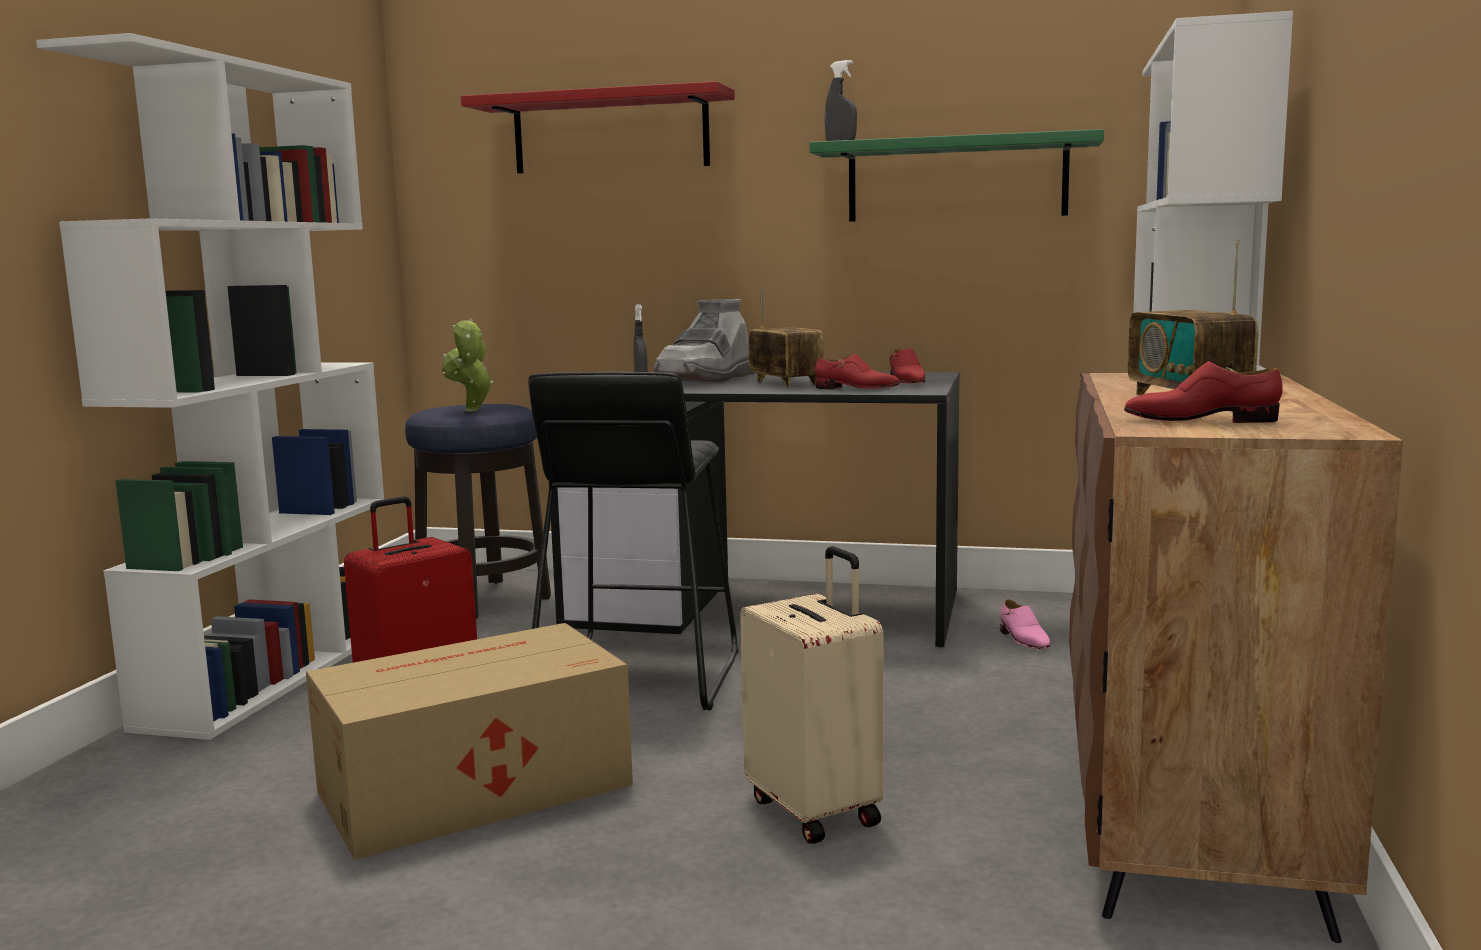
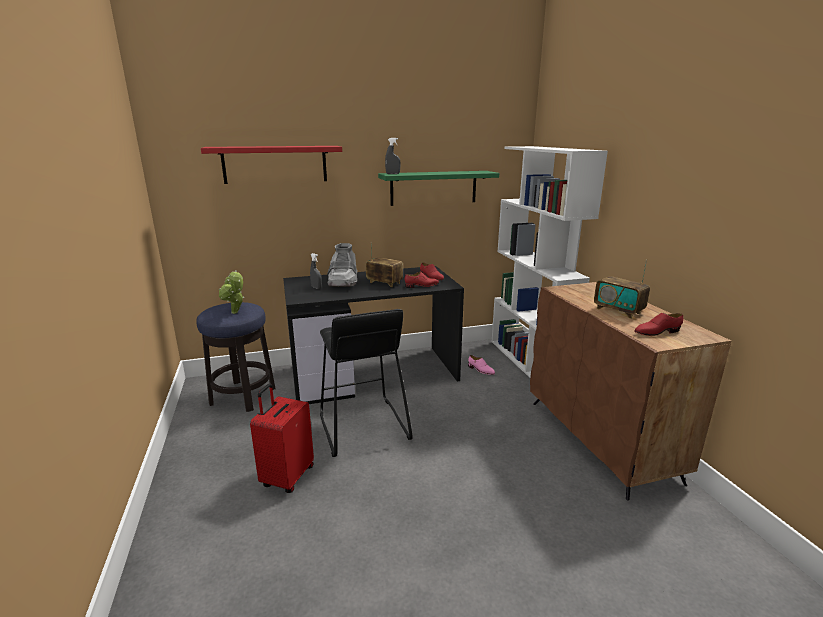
camera: 30 degrees left, 10 degrees up
(274, 673) = (182, 475): white bookcase -> none
(469, 789) = (362, 518): cardboard box -> none
(816, 810) = (501, 481): beige suitcase -> none

